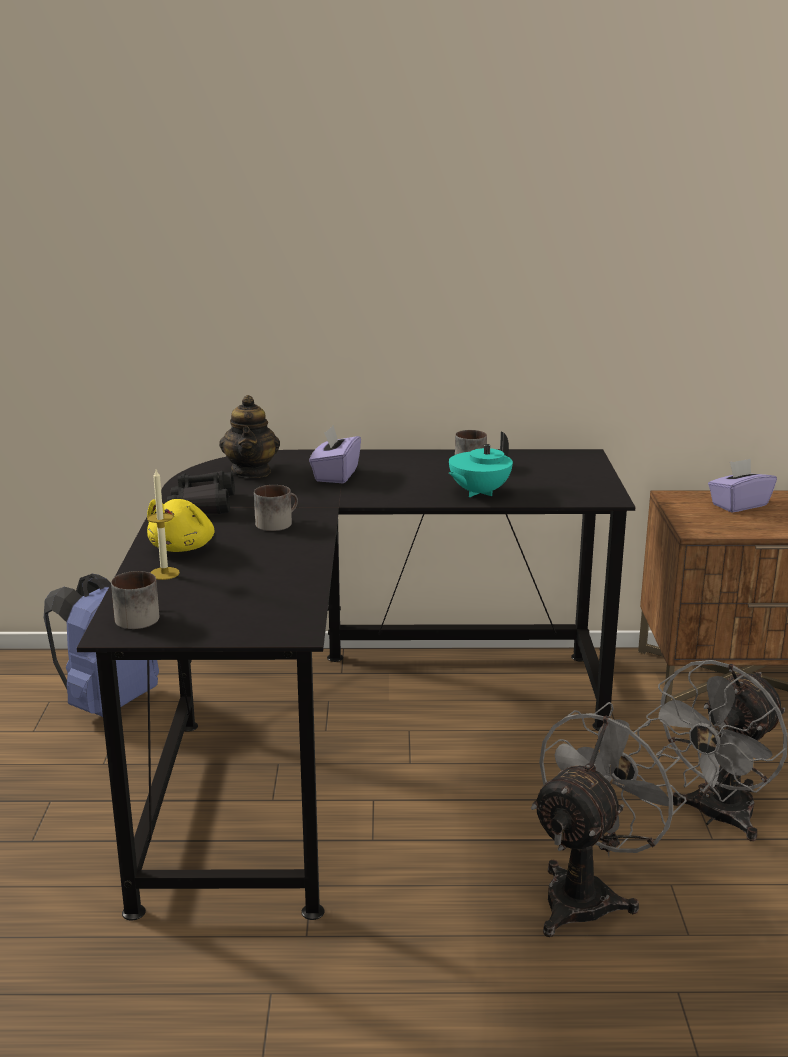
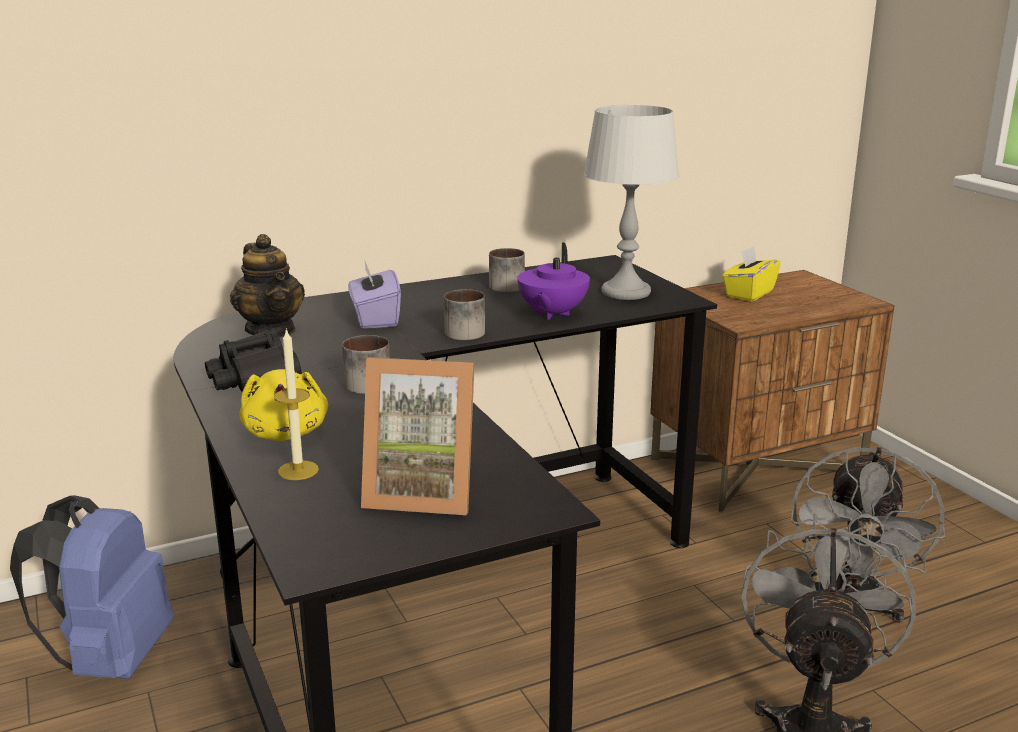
camera: 25 degrees left, 0 degrees up
(137, 616) = (324, 535): mug -> mug (461, 331)
(225, 604) = (422, 493): none -> picture frame
(478, 492) = (551, 314): turquoise teapot -> purple teapot
(565, 484) = (625, 292): none -> grey table lamp
(739, 505) = (748, 293): purple tissue box -> yellow tissue box

